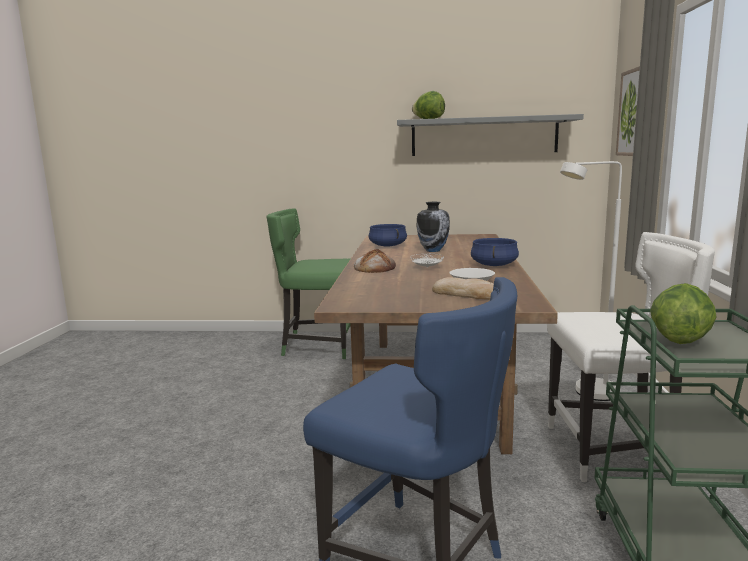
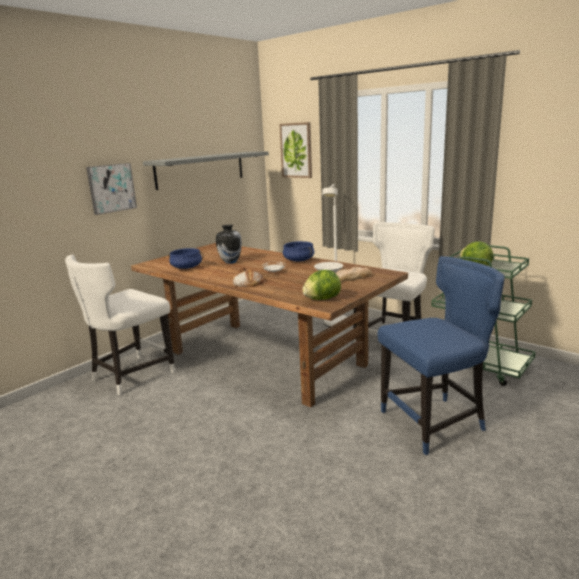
camera: 55 degrees left, 5 degrees up
(317, 346) = (130, 375): green chair -> white chair
(356, 148) = (111, 188): none -> picture
(428, 119) = (173, 159): lettuce -> lettuce (322, 299)

